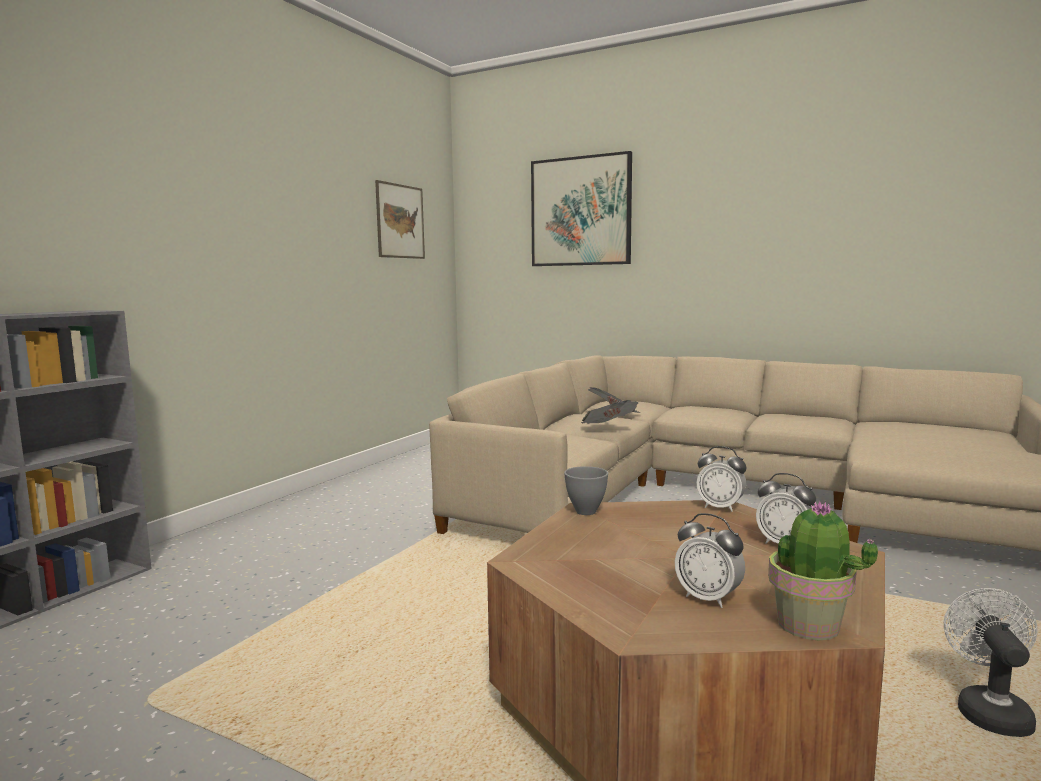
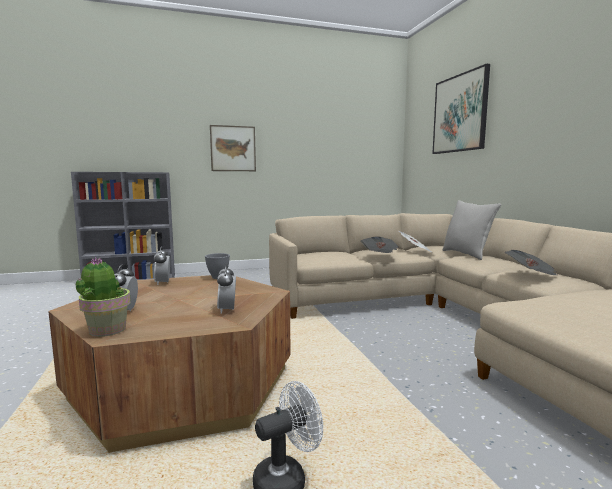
camera: 45 degrees right, 0 degrees up
(400, 221) = (354, 130): picture -> picture (233, 148)
(674, 408) = (467, 254): none -> grey pillow
(720, 507) = (270, 292): alarm clock -> alarm clock (163, 283)
(799, 421) = (531, 276): none -> newspaper

